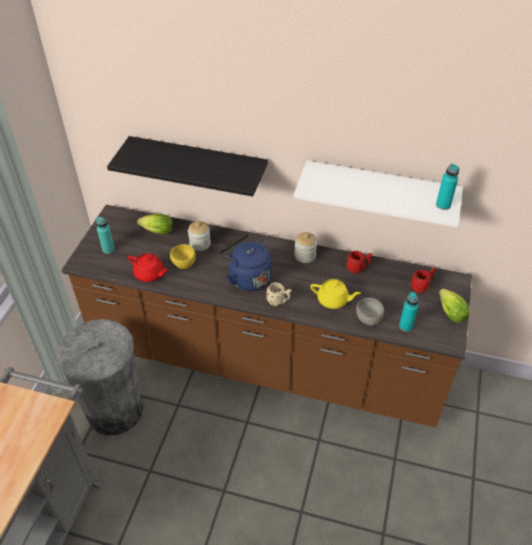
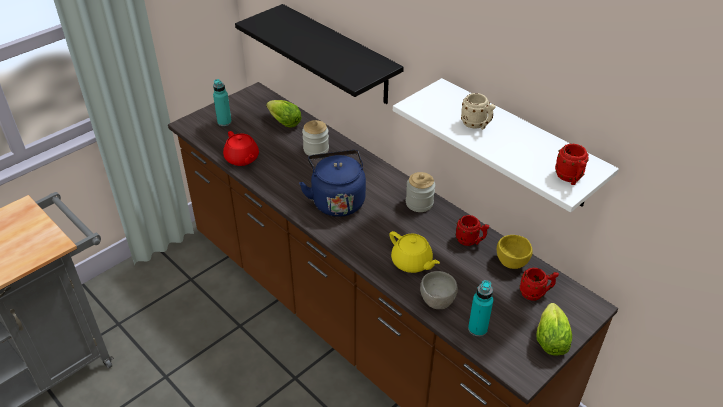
camera: 30 degrees right, 5 degrees down
(115, 410) = (179, 301): grey trash can -> none
(184, 263) = (284, 162): yellow bowl -> yellow bowl (512, 261)
(278, 302) = (349, 238): beige mug -> beige mug (476, 125)
(443, 205) = (570, 179): turquoise bottle -> red mug

